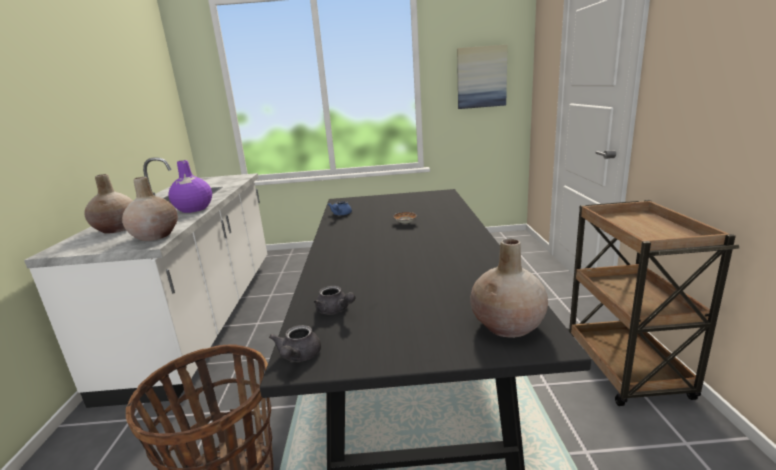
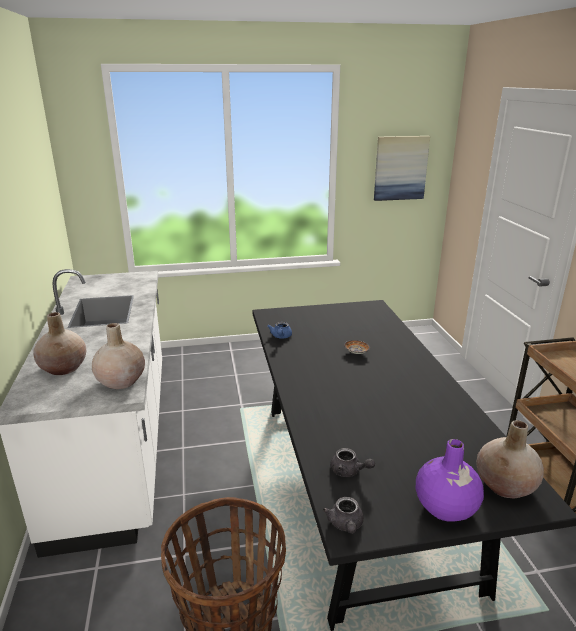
camera: 10 degrees left, 5 degrees up
(193, 209) = (130, 336): purple vase -> purple vase (445, 507)

